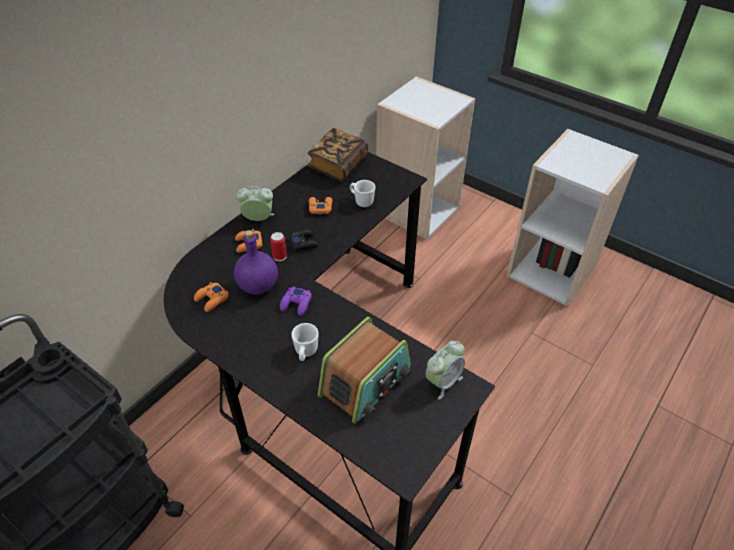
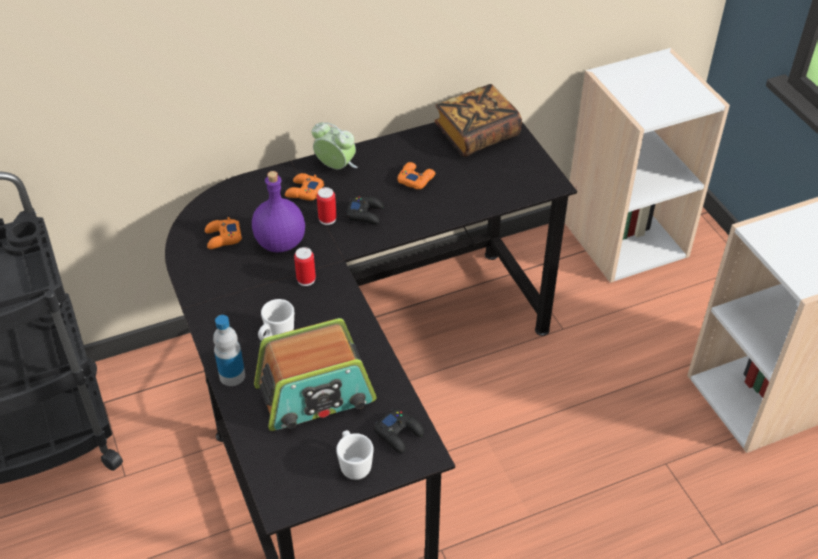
camera: 30 degrees right, 0 degrees up
(295, 397) = (232, 376): none -> bottle
(296, 304) = (306, 279): purple game controller -> can
(361, 201) = (470, 189): white mug -> white mug (354, 464)
(443, 382) = (399, 433): alarm clock -> black game controller

